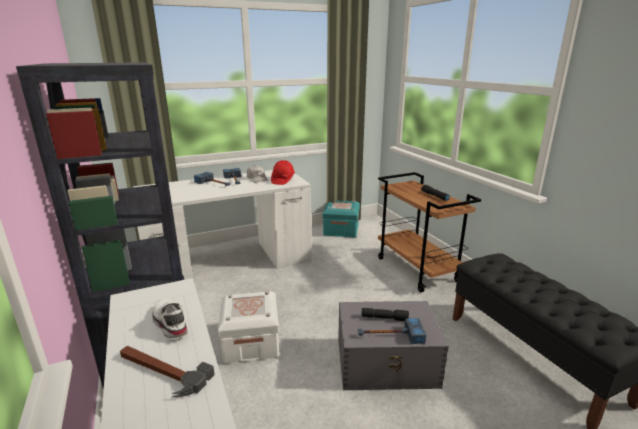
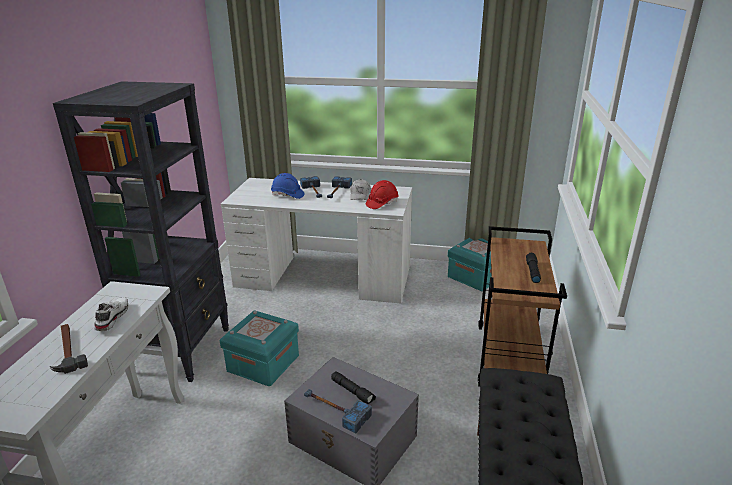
camera: 35 degrees right, 5 degrees up
(193, 190) = (287, 195): none -> blue hard hat
(251, 342) = (263, 363): white storage box -> turquoise storage box

